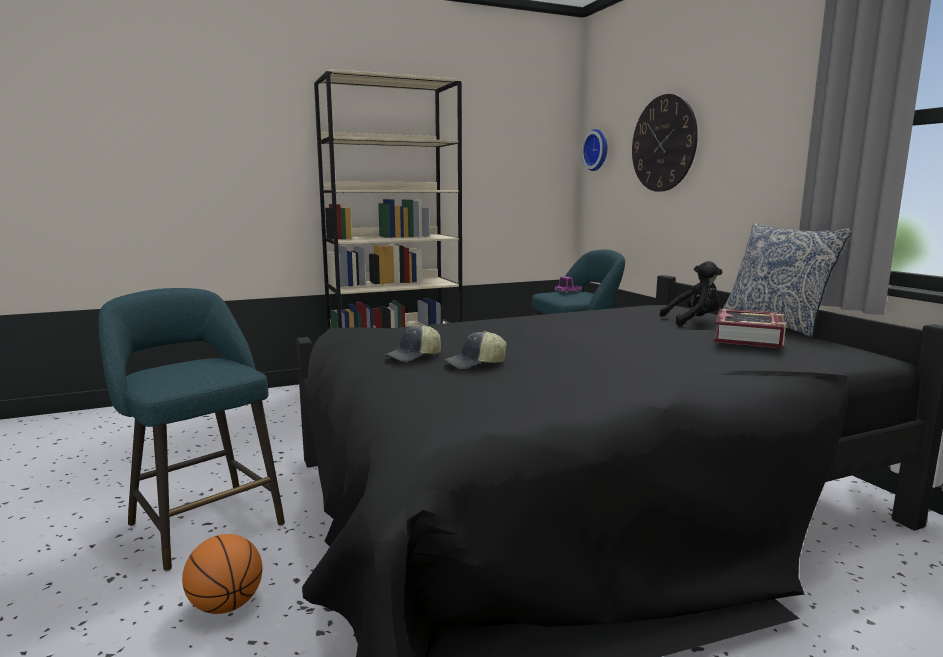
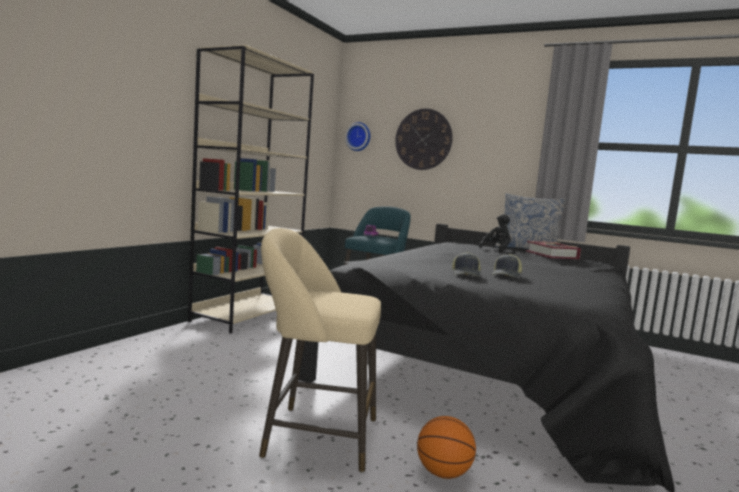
camera: 40 degrees left, 5 degrees down
(203, 521) = (314, 436): turquoise stool -> beige stool

